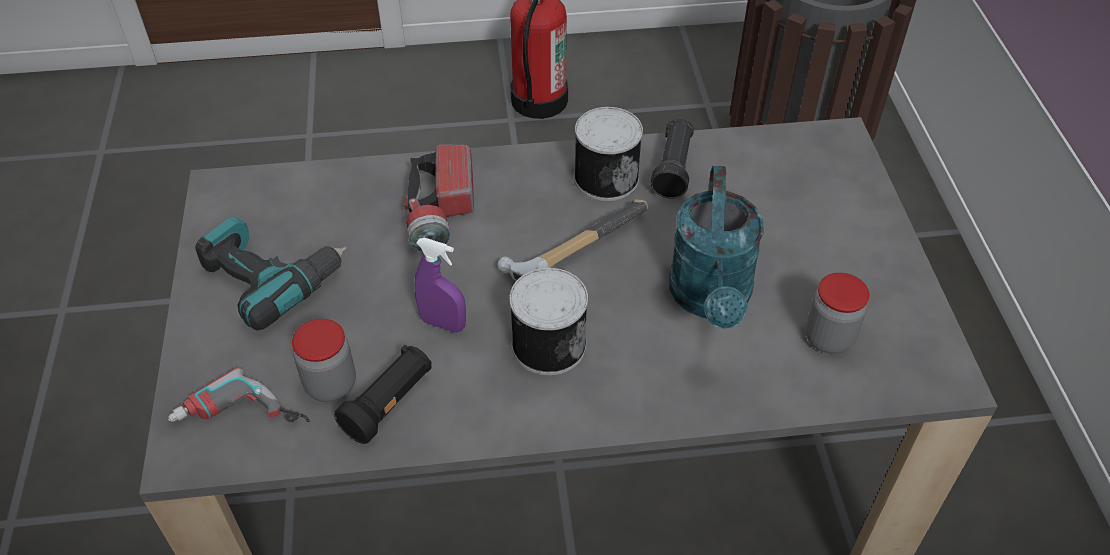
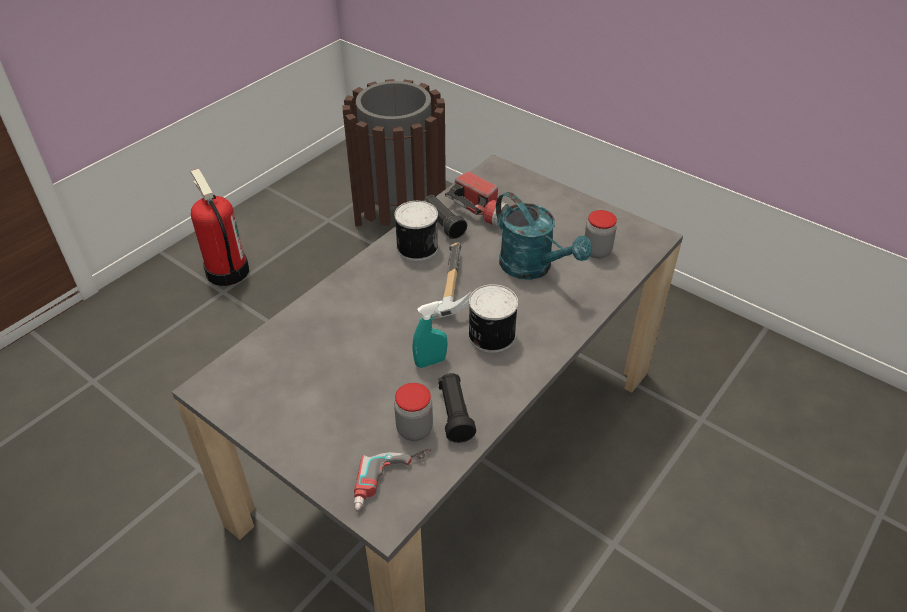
camera: 45 degrees left, 5 degrees down
(271, 277) = (307, 407): power drill -> none
(440, 211) = (355, 314): flashlight -> flashlight (480, 210)
(443, 323) = (430, 362): purple spray bottle -> turquoise spray bottle

